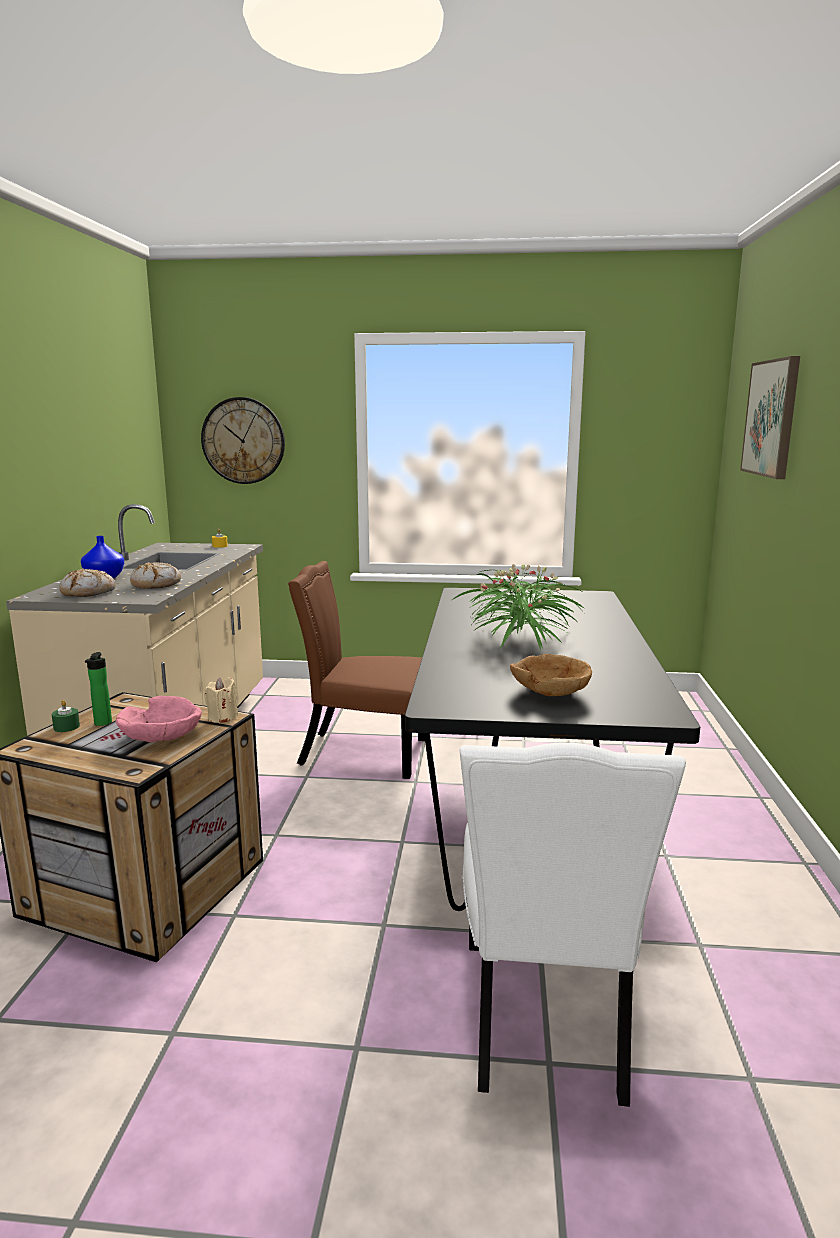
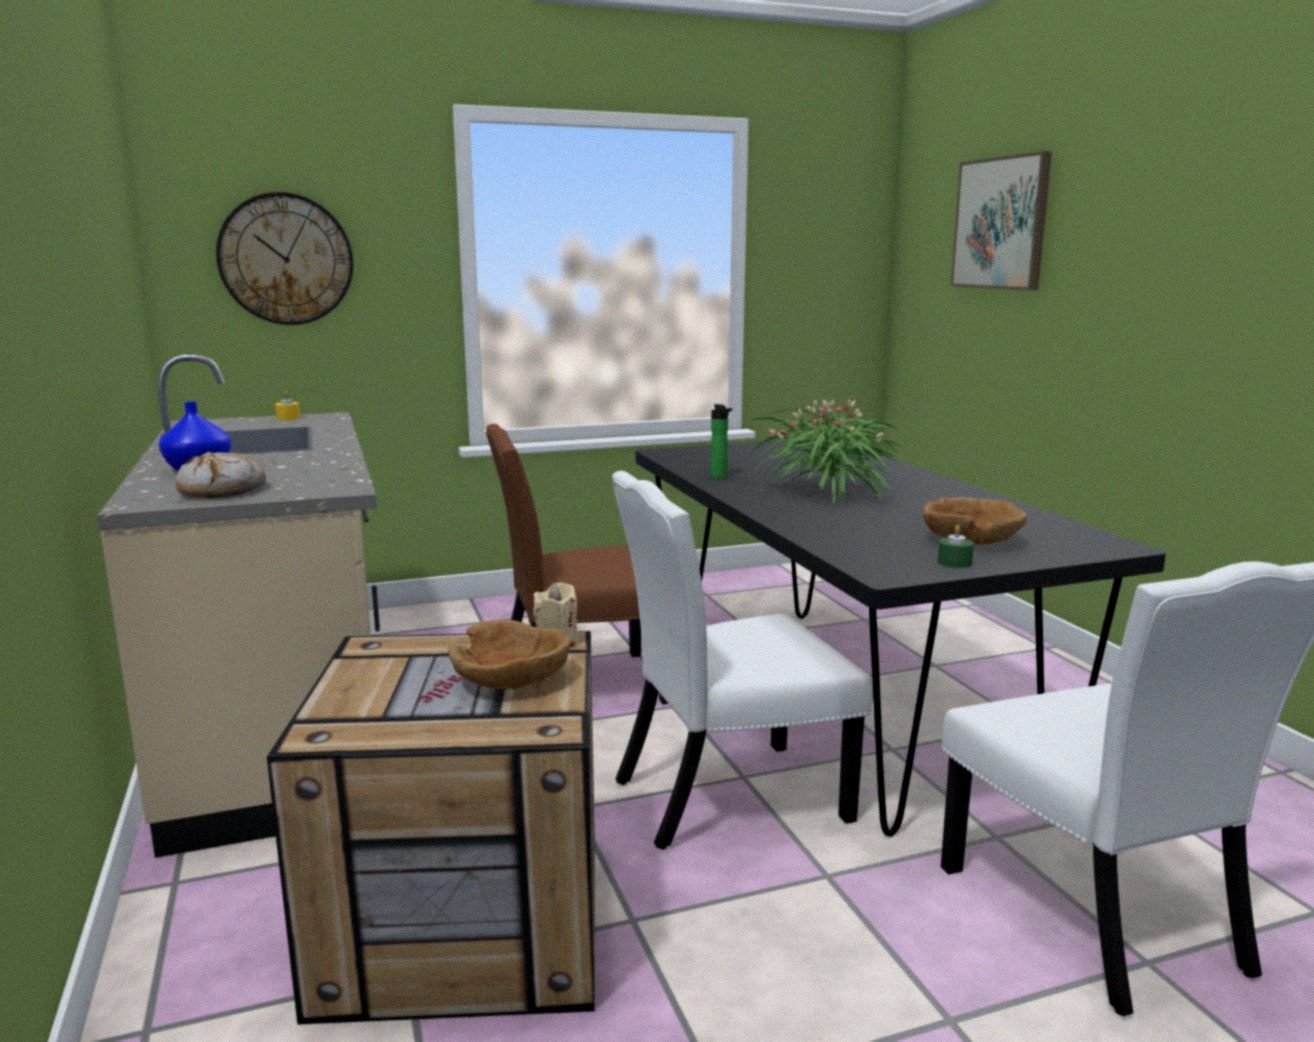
camera: 25 degrees left, 0 degrees up
(66, 727) = (339, 695): green candle -> green candle (954, 562)
(102, 724) = (390, 681): bottle -> bottle (720, 477)
(156, 584) = (311, 471): bread -> none
(162, 736) = (512, 679): pink bowl -> brown bowl
(381, 853) = (733, 795): none -> white chair

